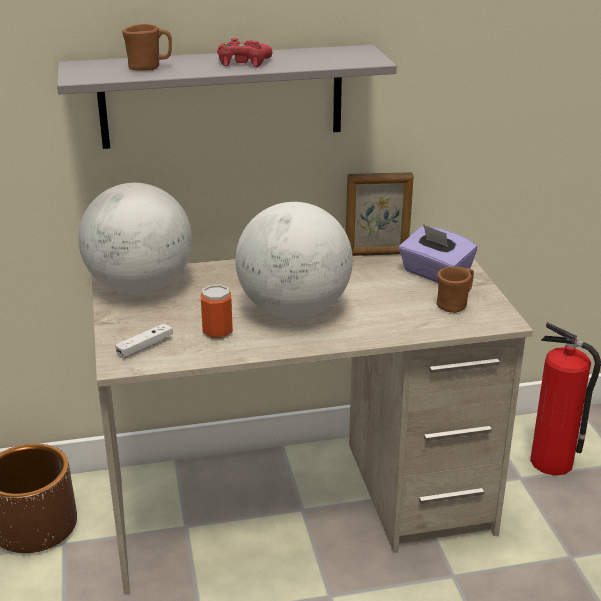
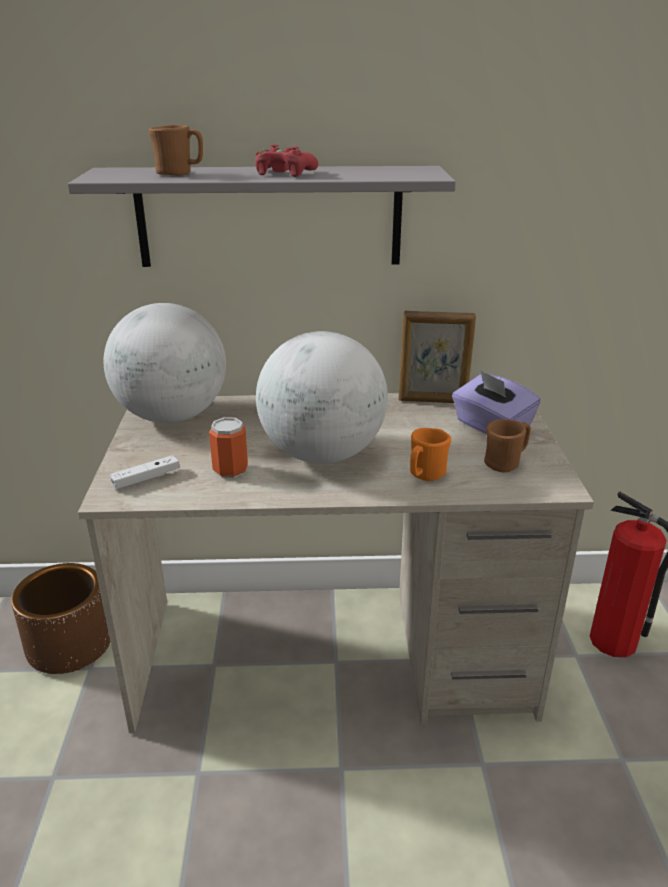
camera: 10 degrees right, 0 degrees up
(389, 321) = (425, 476): none -> orange mug

